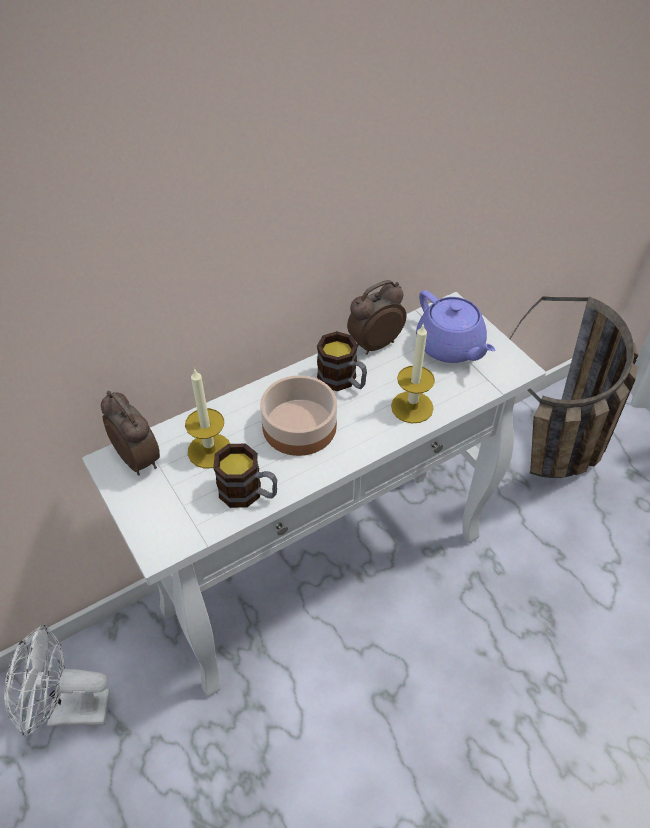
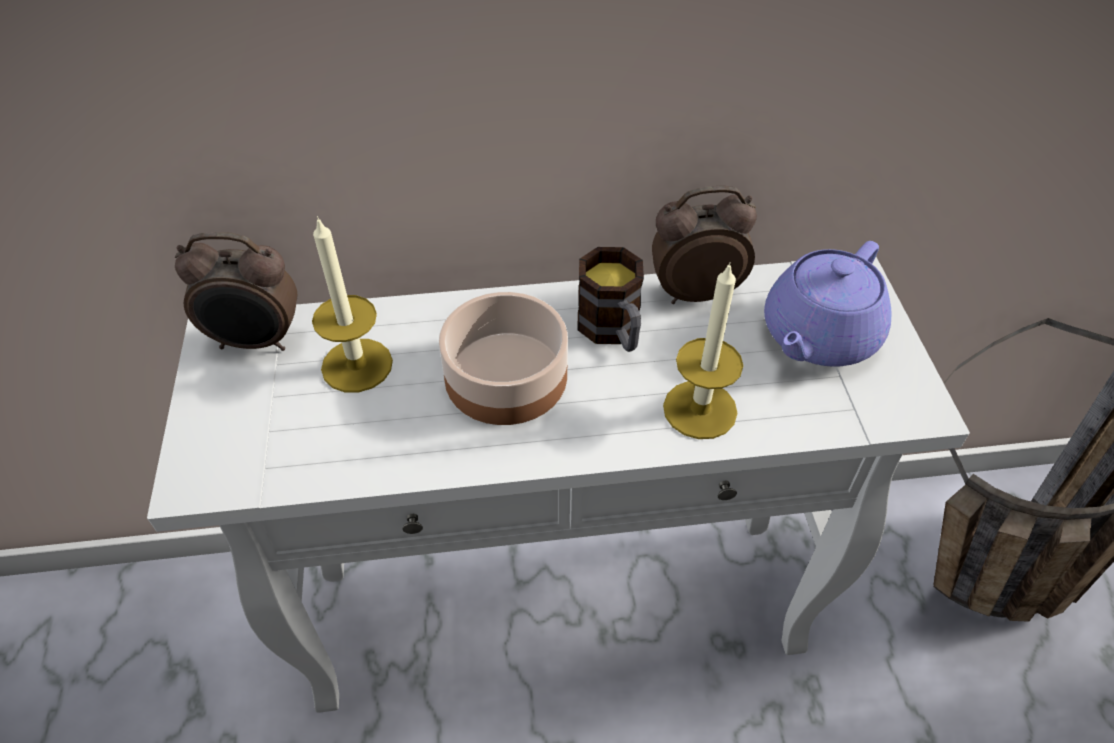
camera: 25 degrees right, 0 degrees up
(69, 710) = (152, 649): white fan -> none
(139, 459) = (257, 341): alarm clock -> alarm clock turned 105 degrees clockwise
(249, 493) = (369, 449): mug -> none
(450, 347) = (817, 336): purple teapot -> purple teapot turned 45 degrees clockwise

